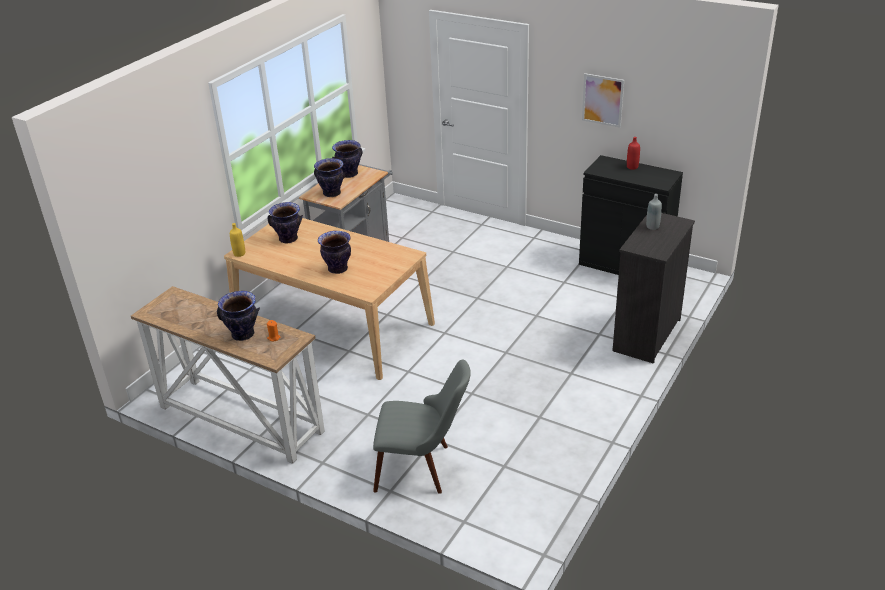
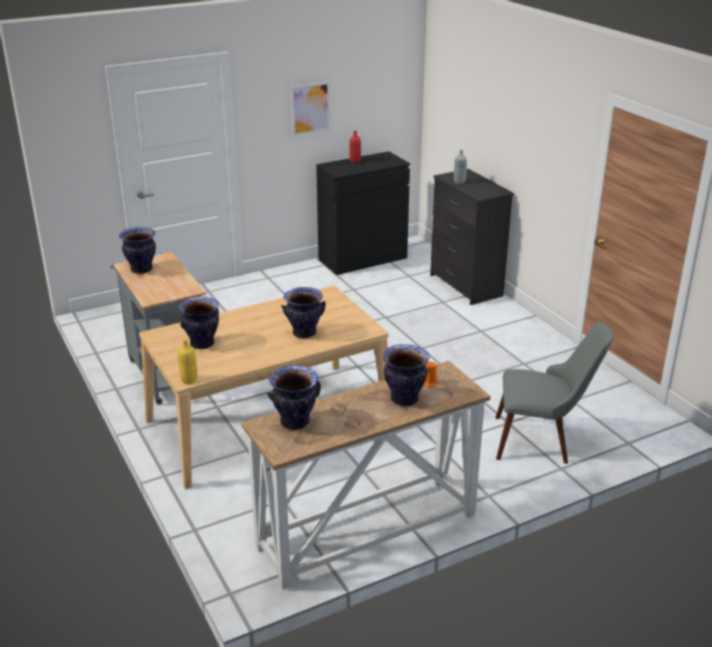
camera: 60 degrees left, 5 degrees down
(331, 193) = (167, 288): vase -> vase (295, 422)
(423, 467) = (543, 440): grey chair -> grey chair turned 60 degrees clockwise

